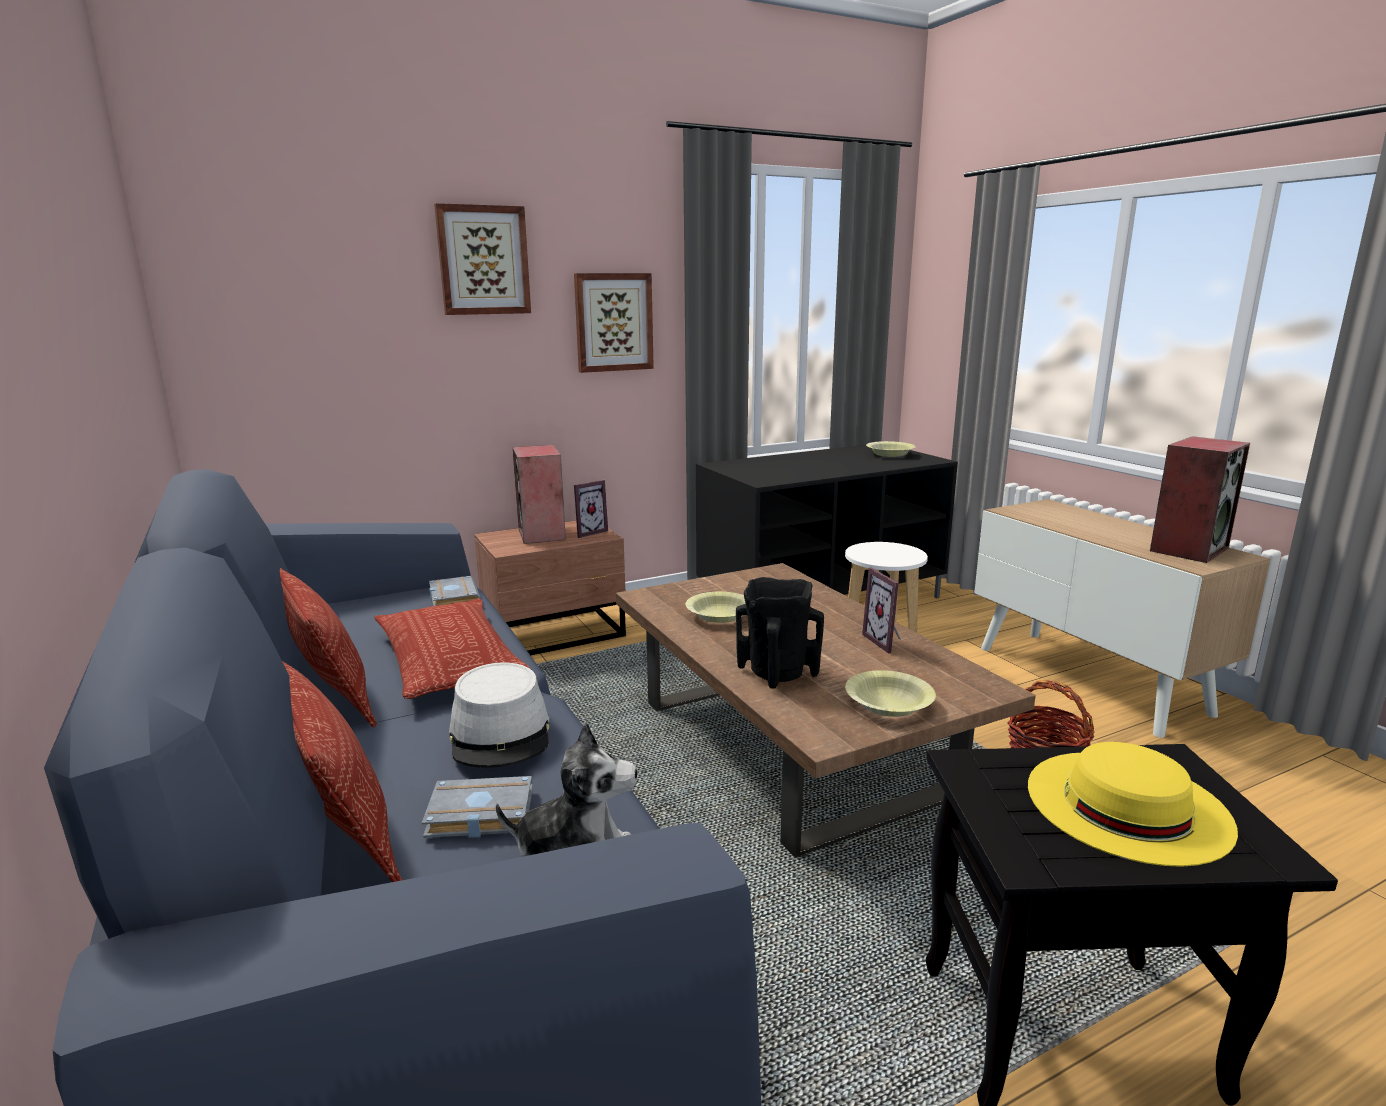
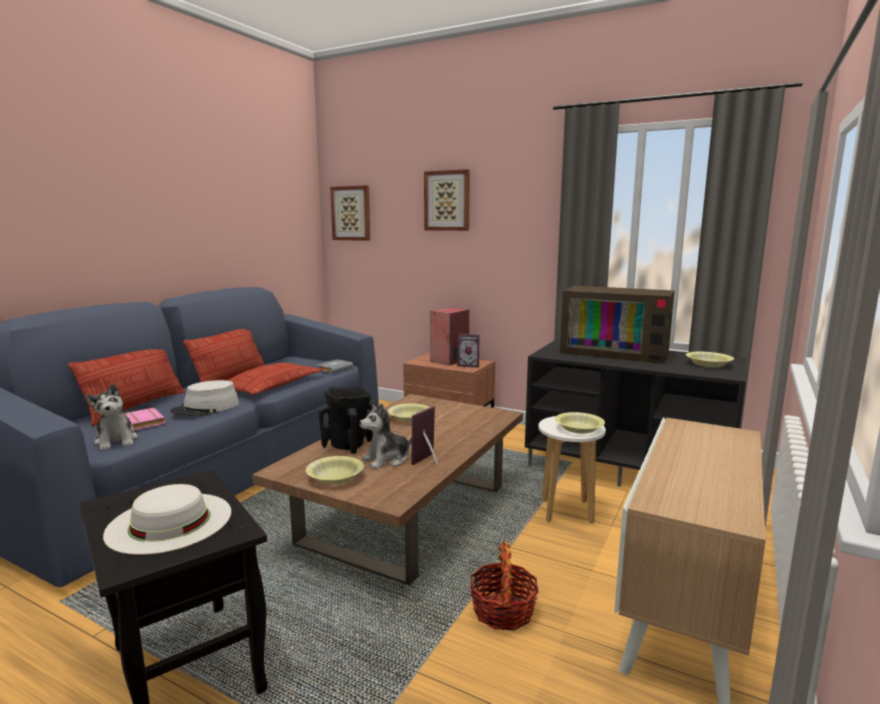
camera: 55 degrees right, 5 degrees down
(478, 816) = (143, 422): grey book -> pink book
(613, 322) = (519, 238): picture -> picture (351, 213)
(798, 462) = (616, 352): none -> television
(858, 662) = (387, 459): none -> plush toy
(898, 553) = (579, 429): none -> yellow bowl
(1127, 805) = (170, 522): yellow hat -> white hat
(1188, 549) = (709, 497): speaker -> none

